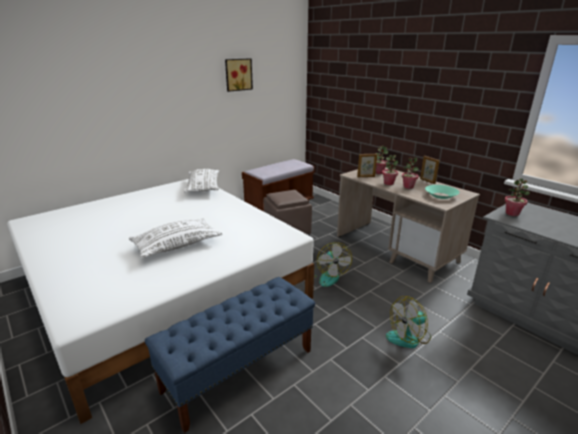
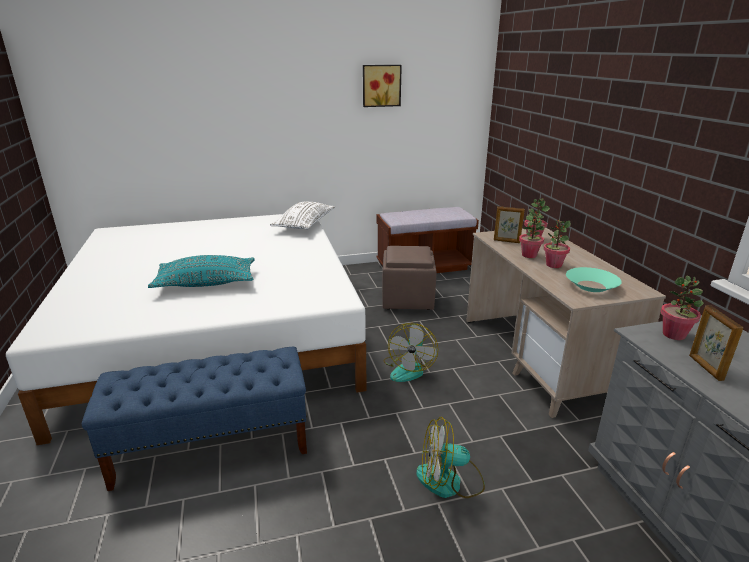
camera: 25 degrees right, 0 degrees up
(177, 245) = (206, 283): white pillow -> turquoise pillow
(427, 181) = (596, 262): picture frame -> picture frame (705, 368)

